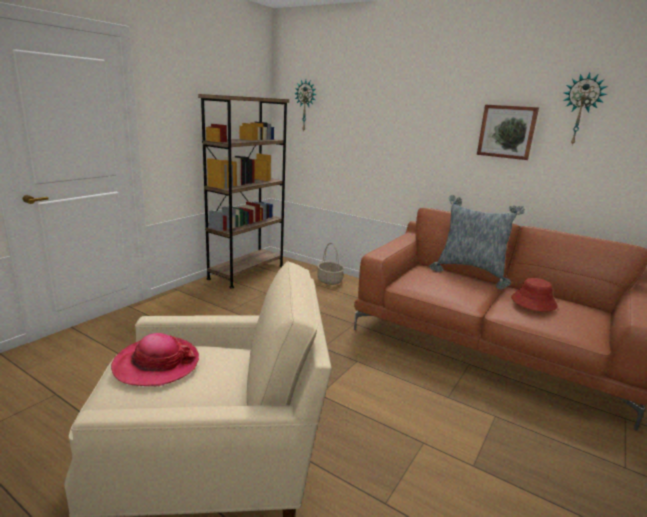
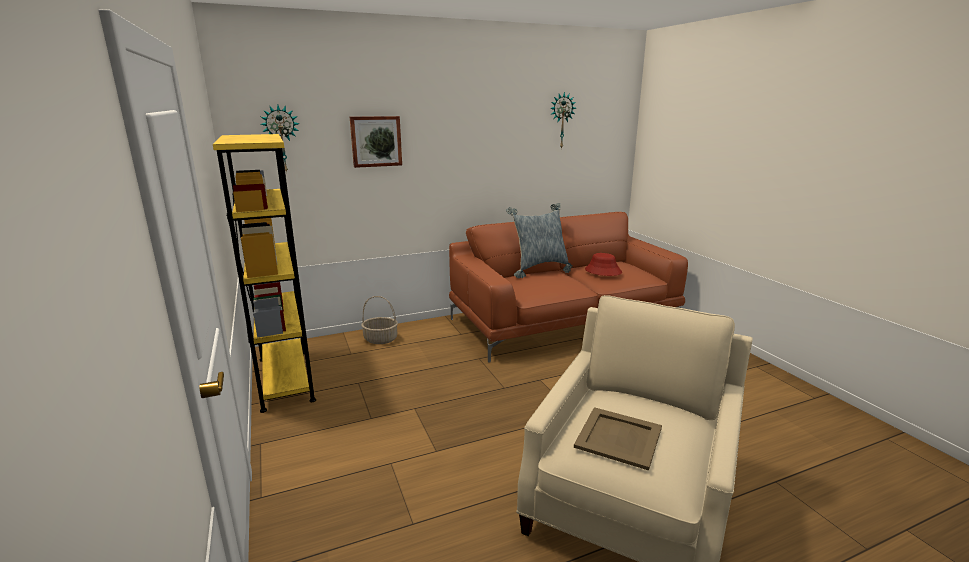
camera: 55 degrees left, 0 degrees up
(156, 364) = (619, 438): hat -> beige tray
(246, 272) = (285, 378): brown bookcase -> yellow bookcase
(507, 131) = (514, 143): picture -> picture (376, 141)

